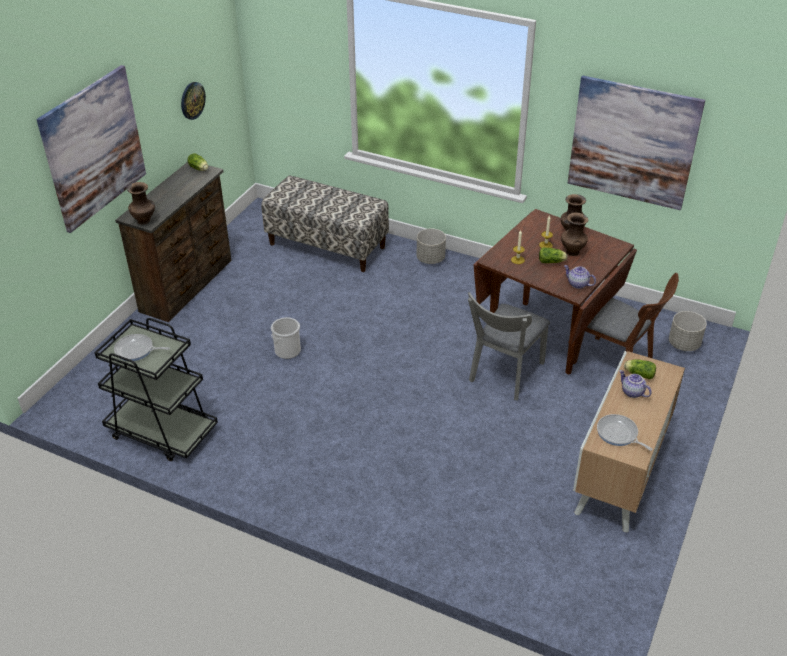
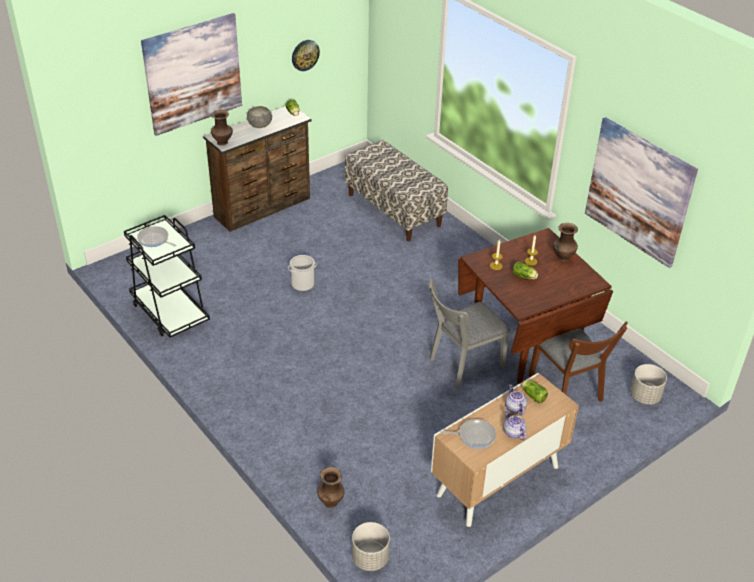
camera: 25 degrees right, 0 degrees up
(171, 190) = (259, 125): none -> grey bowl
(431, 259) = (472, 248): grey planter -> grey planter (370, 558)
(572, 251) = (549, 274): brown vase -> brown vase (331, 502)
(577, 284) = (531, 302): teapot -> teapot (513, 432)
(618, 434) = (474, 436): frying pan -> frying pan turned 105 degrees clockwise

